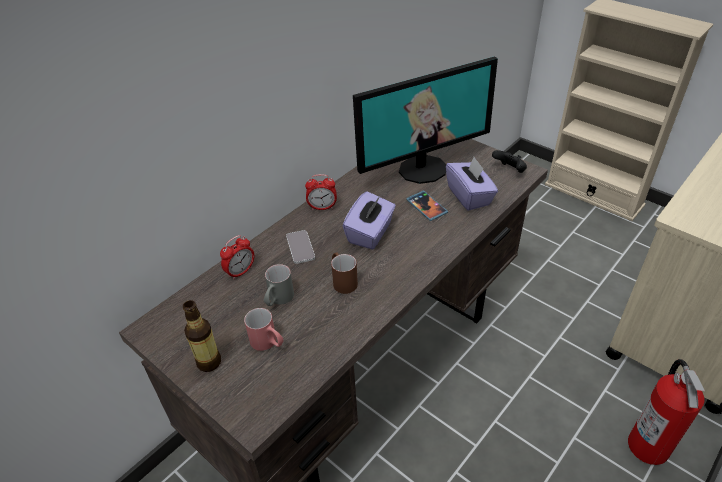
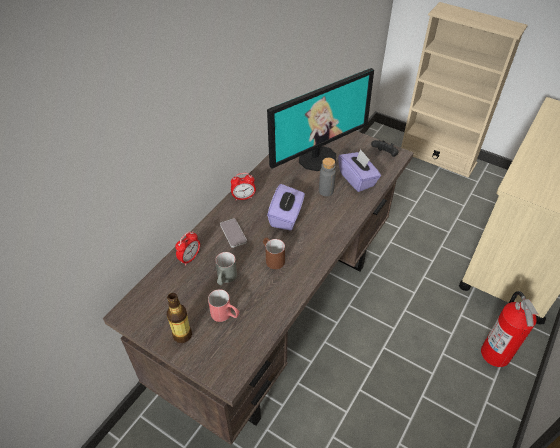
camera: 10 degrees left, 5 degrees up
(426, 207) = (326, 191): phone -> grey bottle

